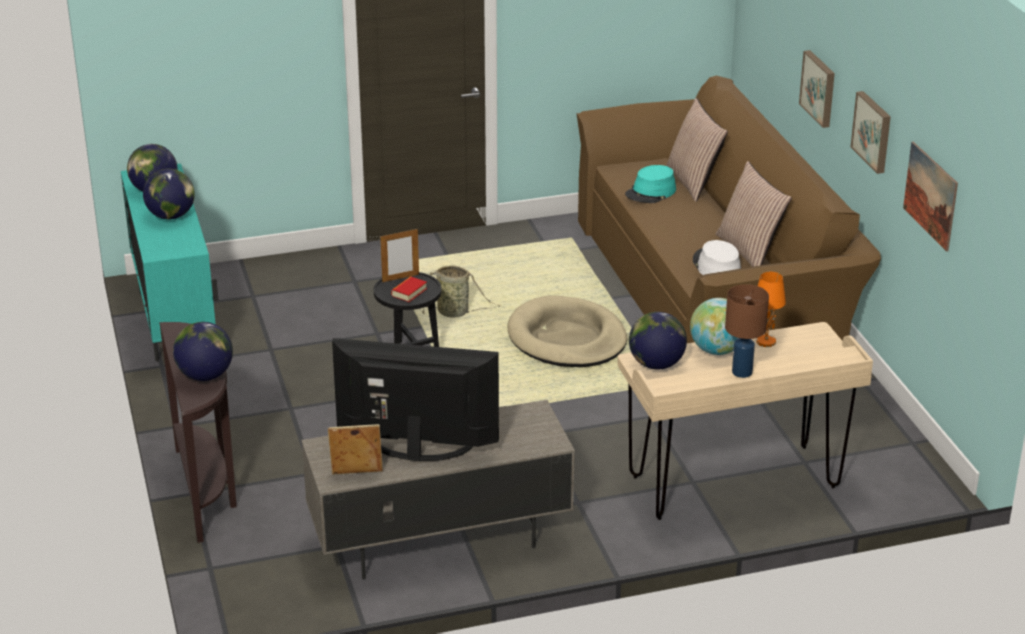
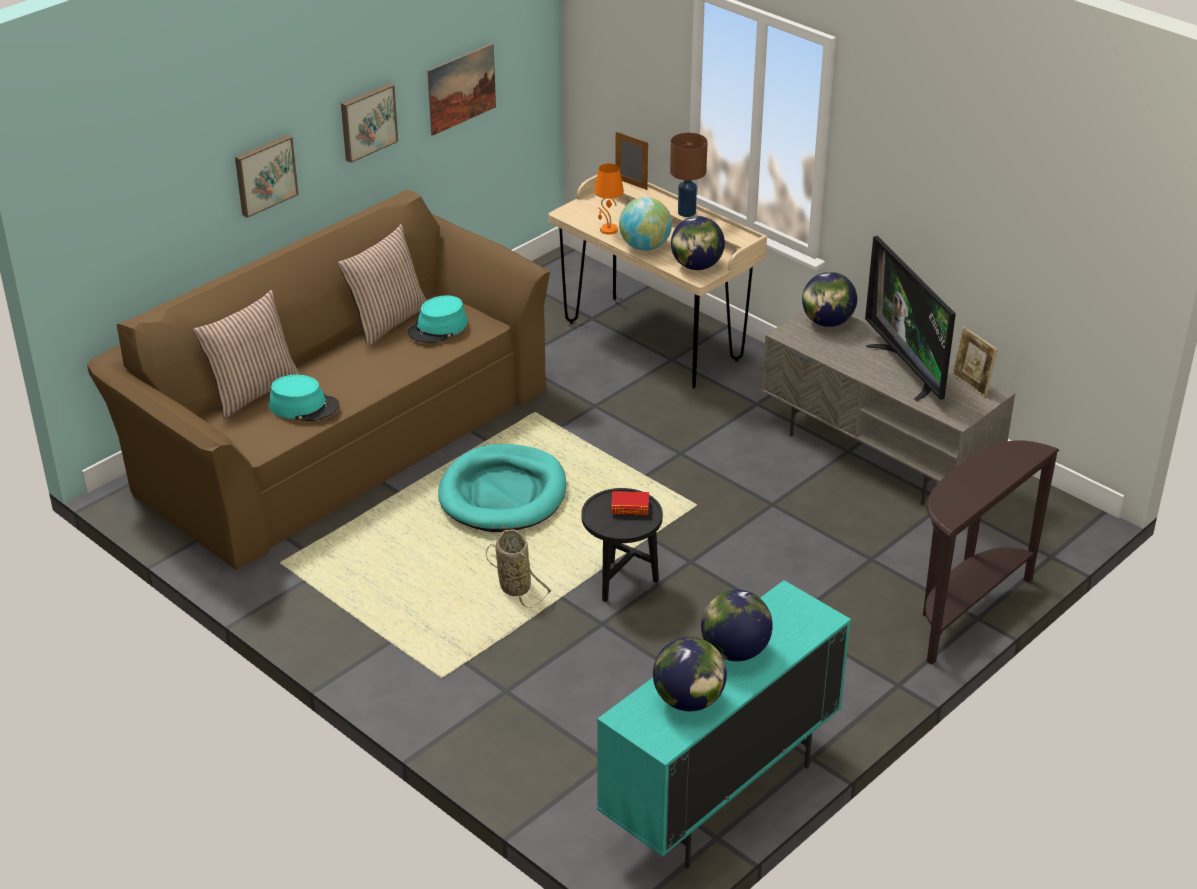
camera: 120 degrees left, 5 degrees up
(205, 376) = (996, 459): globe -> globe (827, 322)
(400, 278) = (606, 524): picture frame -> picture frame (631, 184)
(567, 338) = (503, 494): beige dog bed -> turquoise dog bed
(716, 266) = (438, 328): white hat -> turquoise hat

